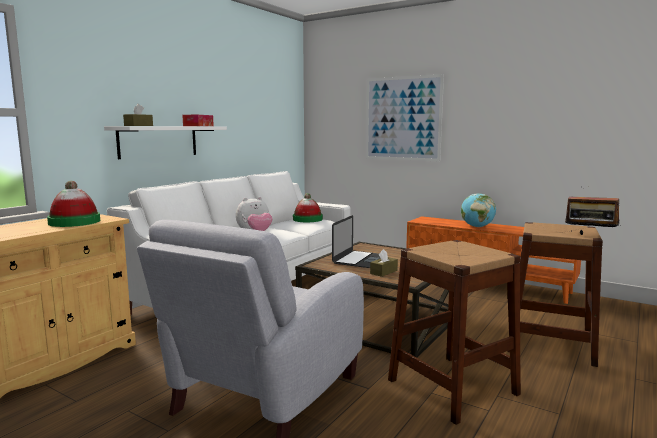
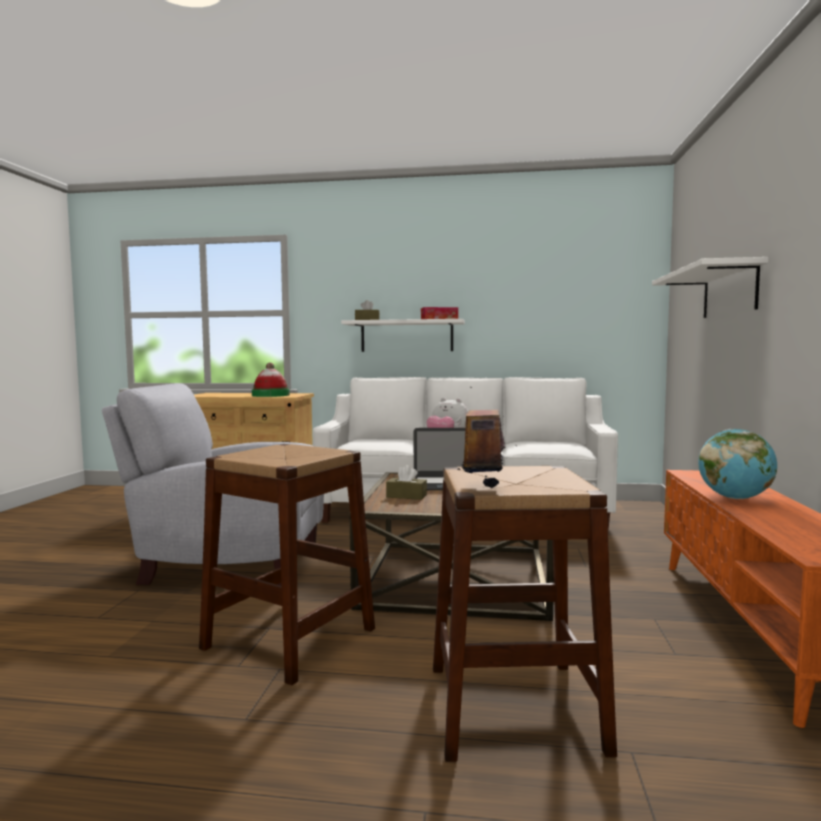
camera: 65 degrees right, 5 degrees down
(307, 219) = (556, 442): hat -> none
(402, 118) = (729, 292): picture -> white shelf

